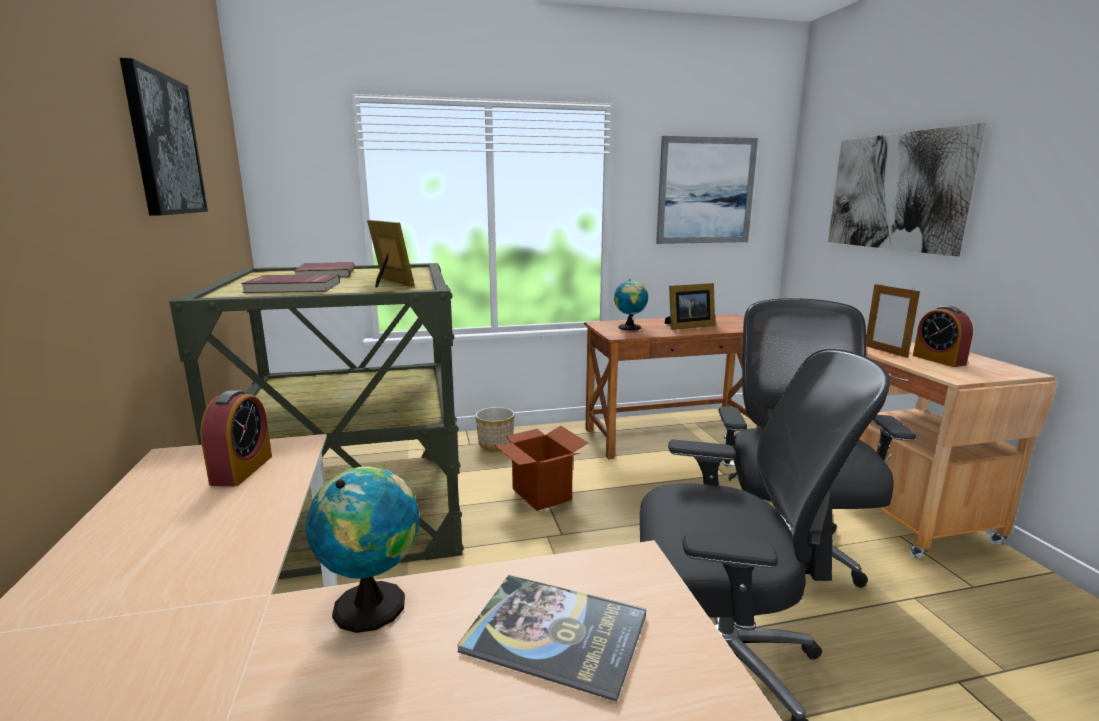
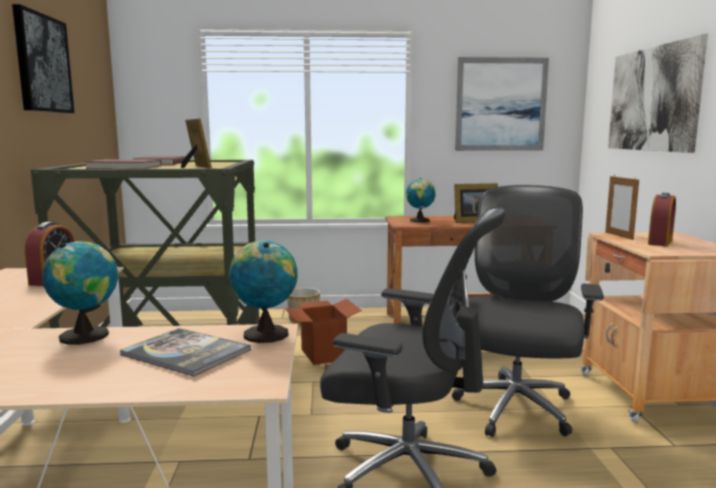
camera: 10 degrees right, 5 degrees down
(630, 570) = (264, 333): none -> globe
(938, 360) = (660, 242): alarm clock -> alarm clock turned 135 degrees counterclockwise

